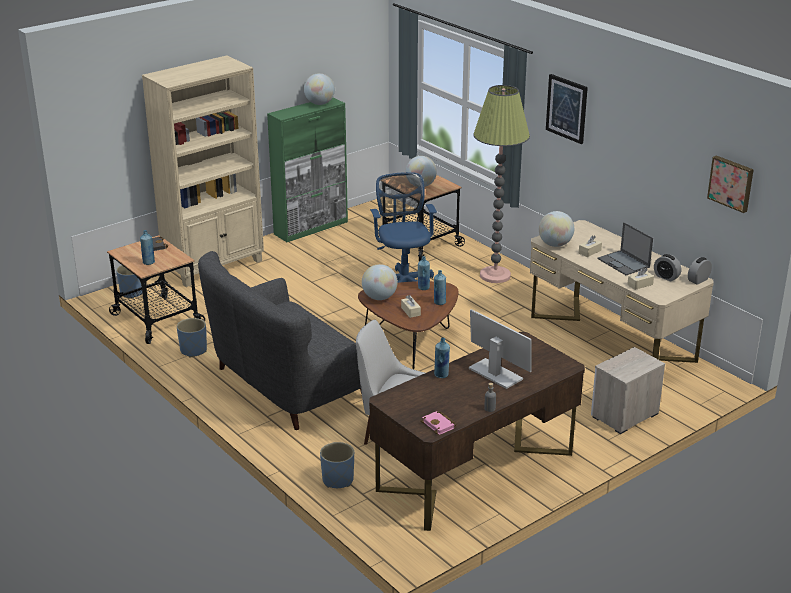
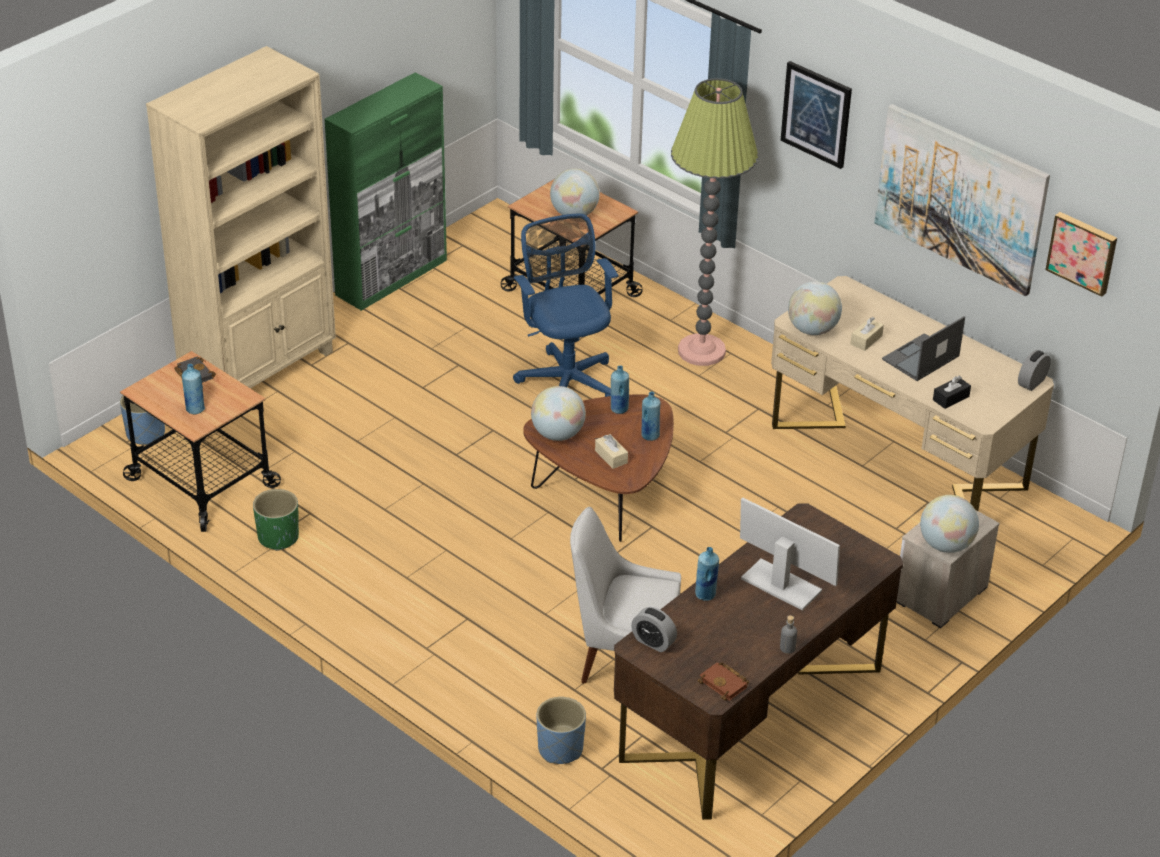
camera: 10 degrees left, 10 degrees up
(193, 350) = (278, 537): blue planter -> green planter
(287, 385) = (440, 588): grey sofa -> none
(319, 103) = (402, 91): globe -> globe (946, 545)
(439, 425) = (725, 684): pink book -> brown book
(624, 263) = (920, 358): laptop -> laptop turned 90 degrees clockwise
(640, 284) = (951, 398): beige tissue box -> black tissue box
(654, 155) = (960, 198): none -> picture
(666, 277) = (985, 380): alarm clock -> alarm clock (653, 642)

